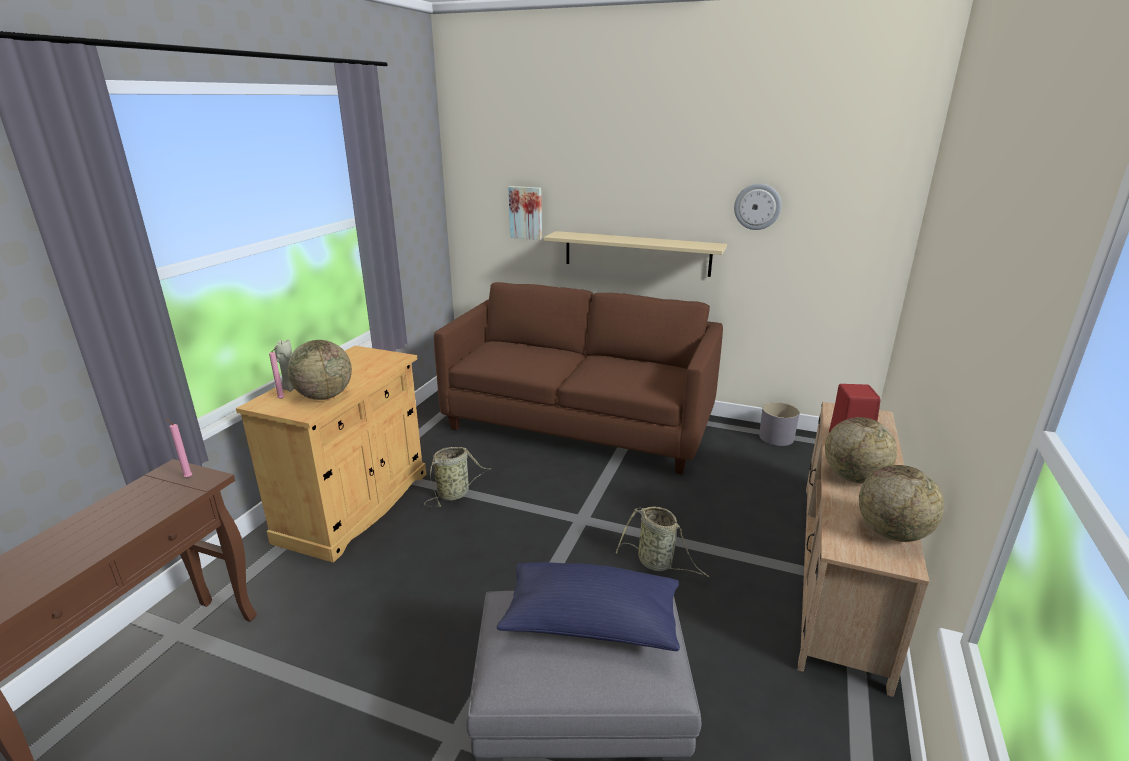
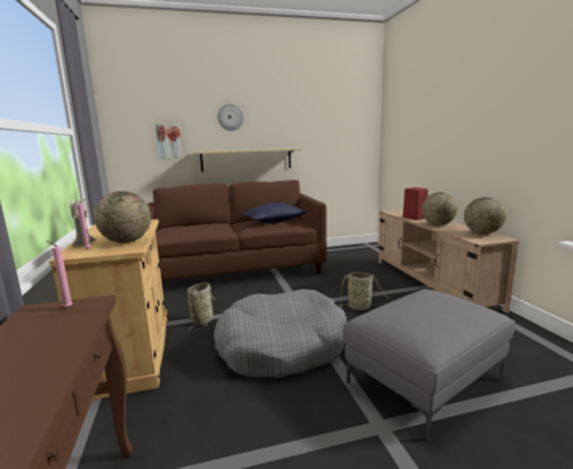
camera: 35 degrees left, 10 degrees down
(487, 574) = (281, 346): none -> grey dog bed
(591, 623) = (428, 305): blue pillow -> blue pillow (275, 221)
(757, 206) = (309, 126): wall clock -> wall clock (230, 117)
(776, 437) = (340, 250): grey planter -> none

